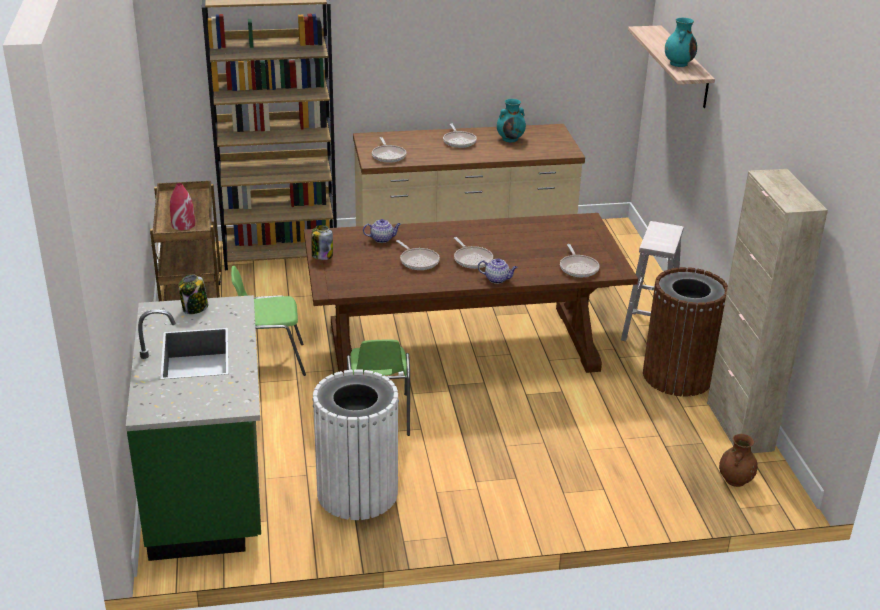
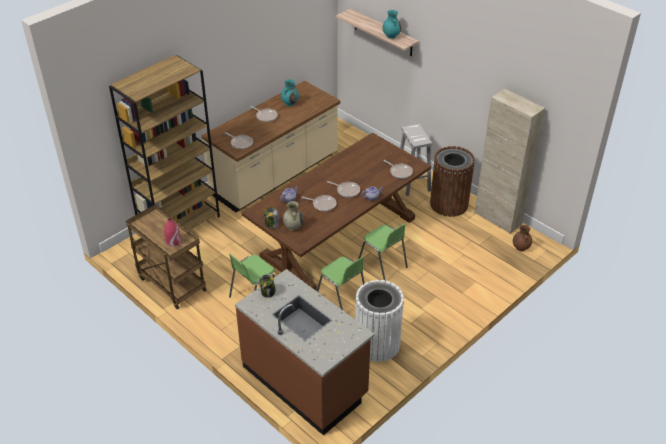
camera: 35 degrees left, 10 degrees up
(209, 485) = (305, 381): green counter -> brown counter
(346, 268) = (293, 226): none -> beige vase
(484, 404) = (383, 265): none -> green chair

